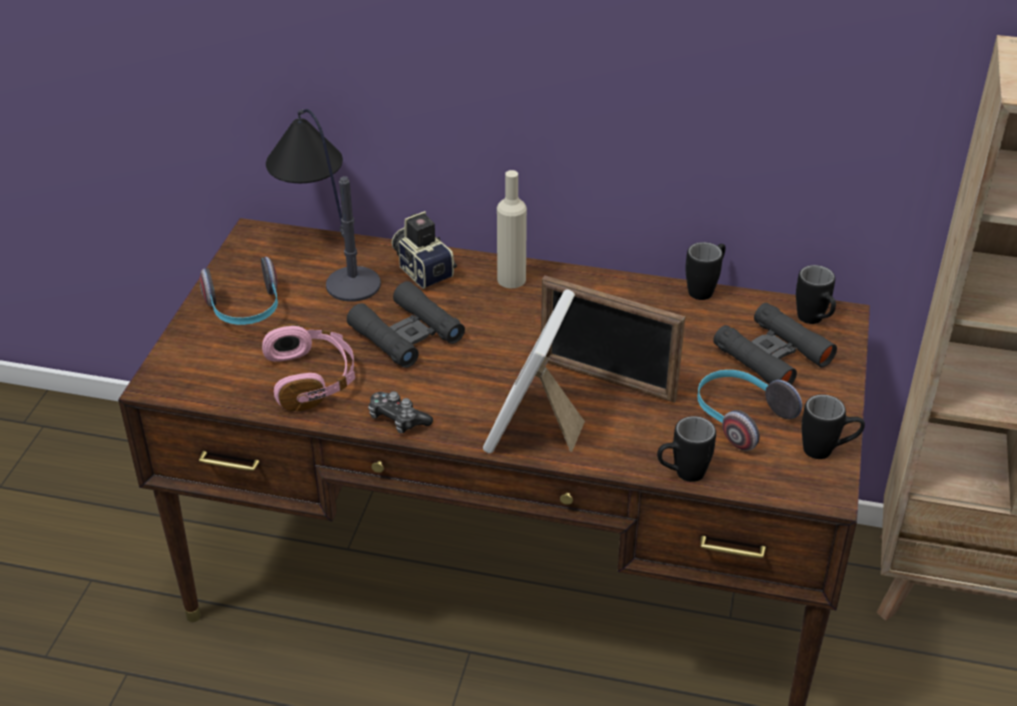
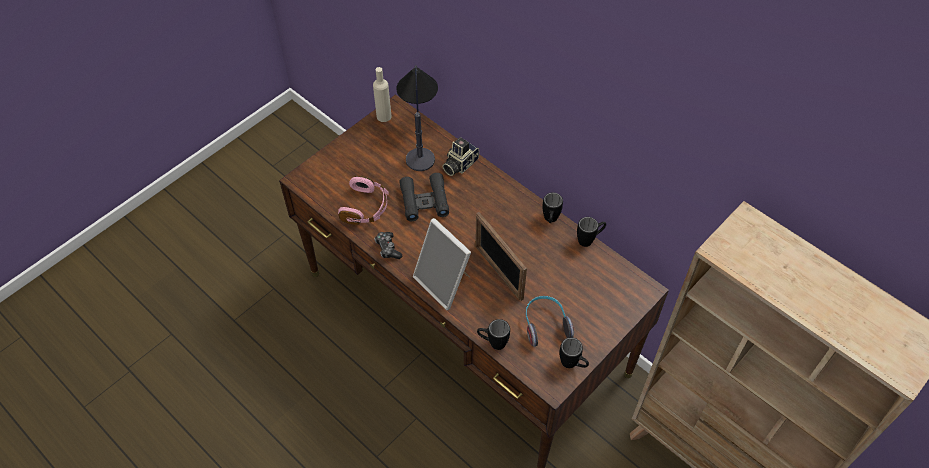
camera: 30 degrees right, 15 degrees up
(245, 310) = (362, 153): headphones -> none
(423, 268) = (459, 164): camera -> camera turned 135 degrees counterclockwise
(511, 279) = (496, 190): beige bottle -> beige bottle (384, 116)
(534, 428) = (444, 283): picture frame -> picture frame turned 90 degrees counterclockwise
(772, 355) = (591, 296): black binoculars -> none
(814, 321) = (630, 286): black mug -> black mug (550, 220)

